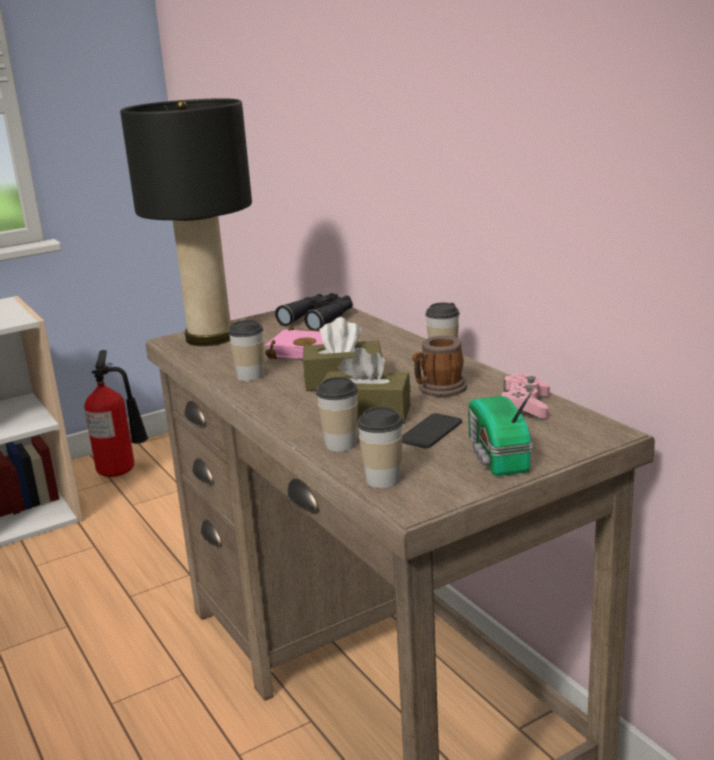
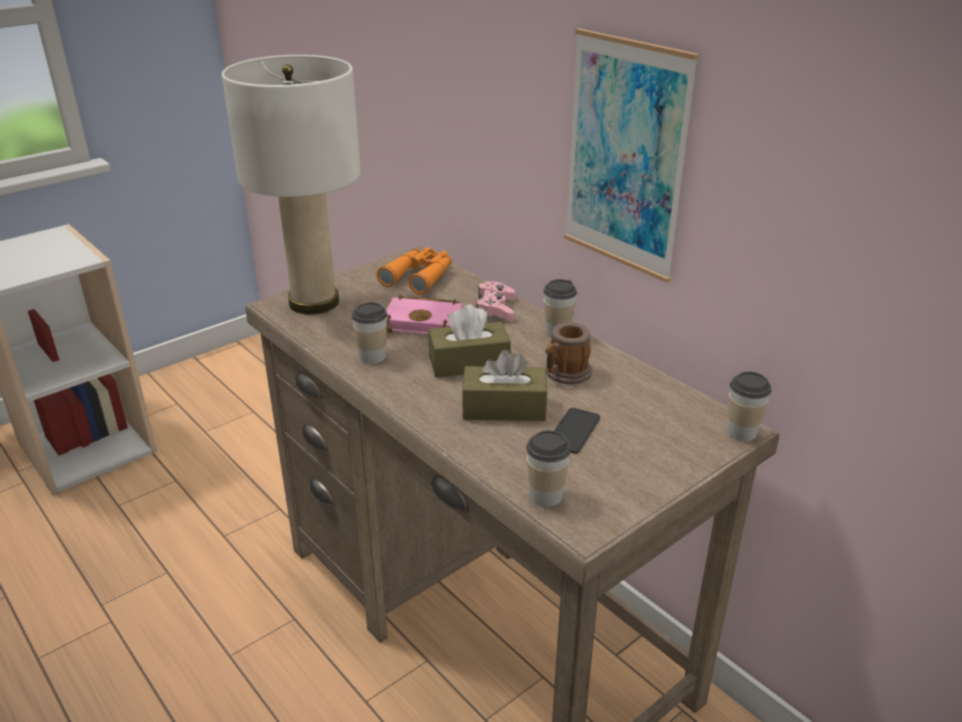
camera: 10 degrees left, 10 degrees up
(122, 471) = (186, 392): fire extinguisher -> none
(210, 337) = (314, 302): black table lamp -> white table lamp
(320, 319) = (420, 276): black binoculars -> orange binoculars
(340, 444) = (491, 449): cup -> cup (741, 432)
(496, 167) = (625, 156): none -> picture
(496, 456) = (644, 463): radio -> none
(525, 405) = (653, 395): pink game controller -> pink game controller (495, 308)

